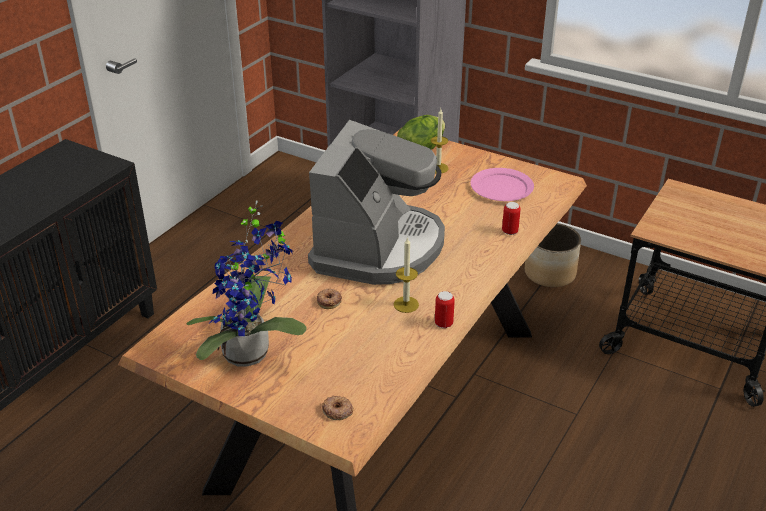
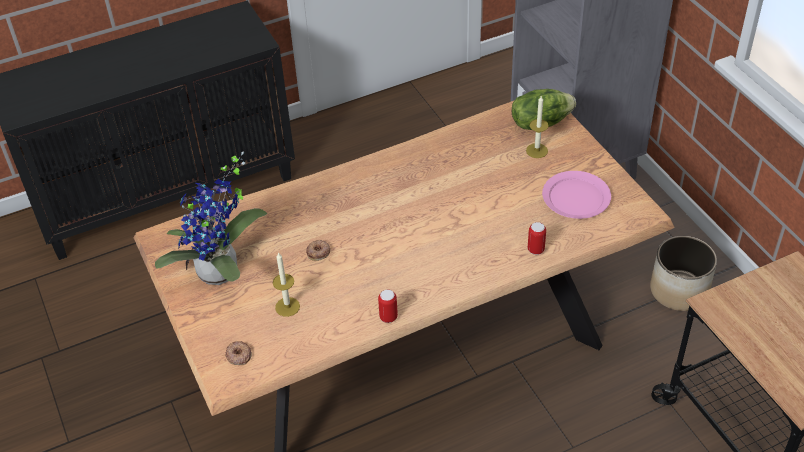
camera: 35 degrees right, 10 degrees up
(378, 247) = (404, 216): coffee machine -> none
(406, 304) = (375, 284): candle -> candle (287, 307)

